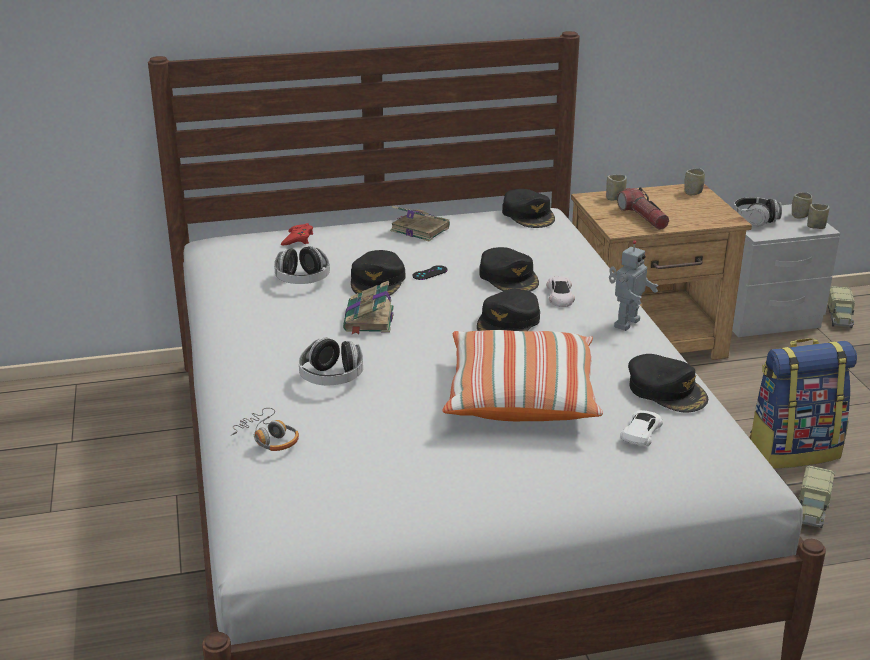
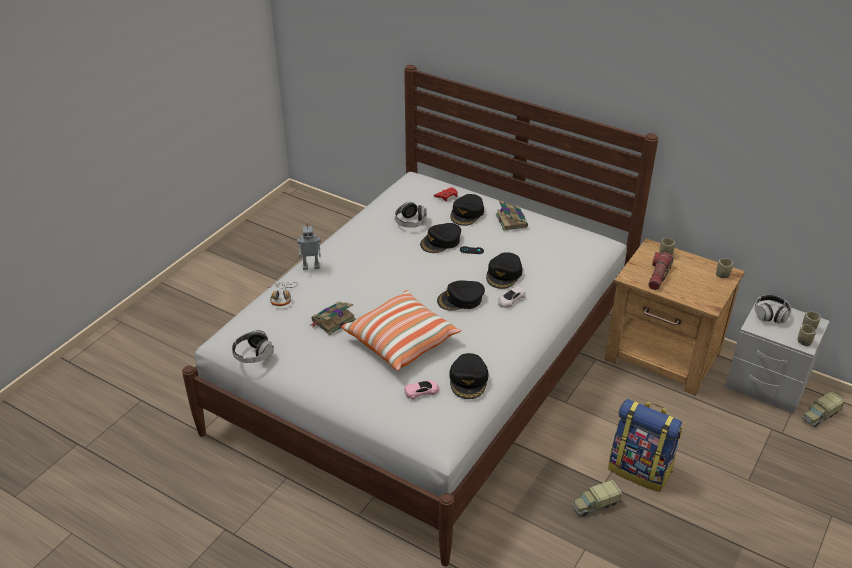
camera: 45 degrees right, 10 degrees up
(331, 378) = (343, 283): headphones -> headphones (253, 355)
(369, 320) = (403, 261): book -> book (332, 321)
(528, 215) = (583, 240): black cap -> black cap (467, 213)
(625, 323) = (516, 333): toy robot -> toy robot (311, 266)
(641, 432) = (422, 391): white toy car -> pink toy car

